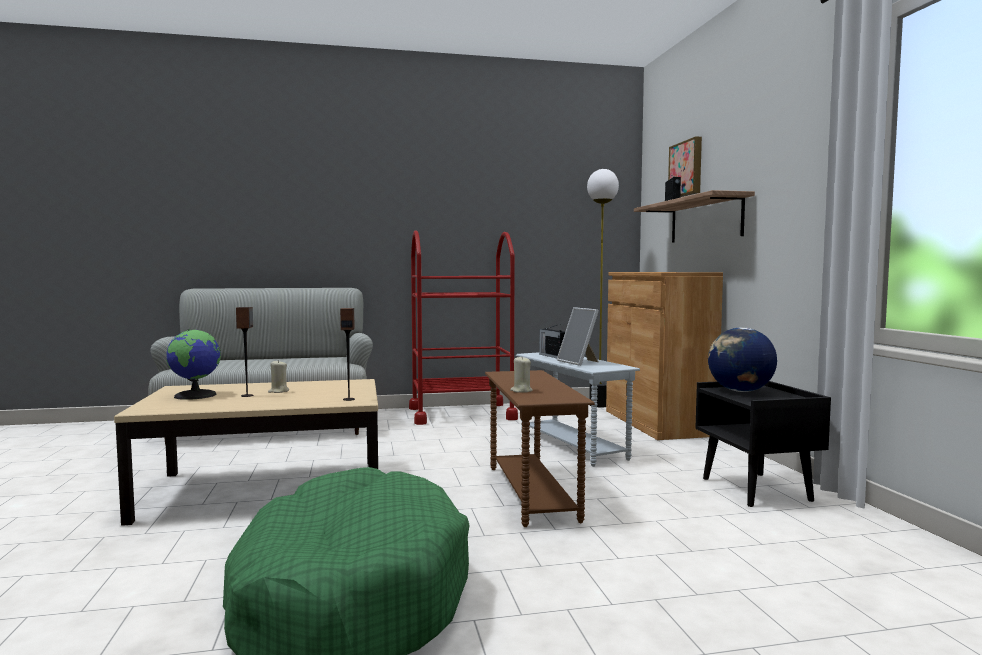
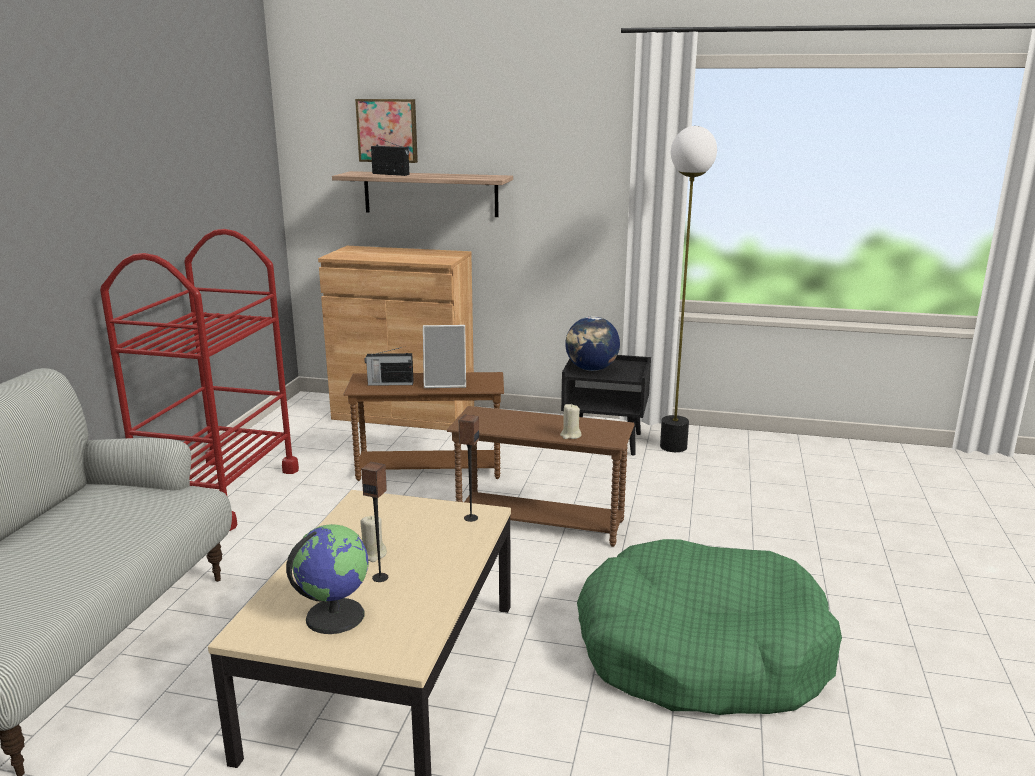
camera: 65 degrees left, 15 degrees up
(572, 446) = (429, 469): white side table -> brown side table
(599, 405) = (303, 415): floor lamp -> floor lamp (673, 446)

